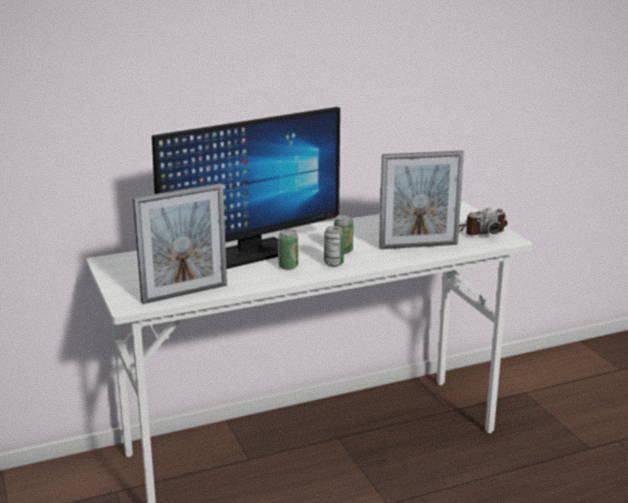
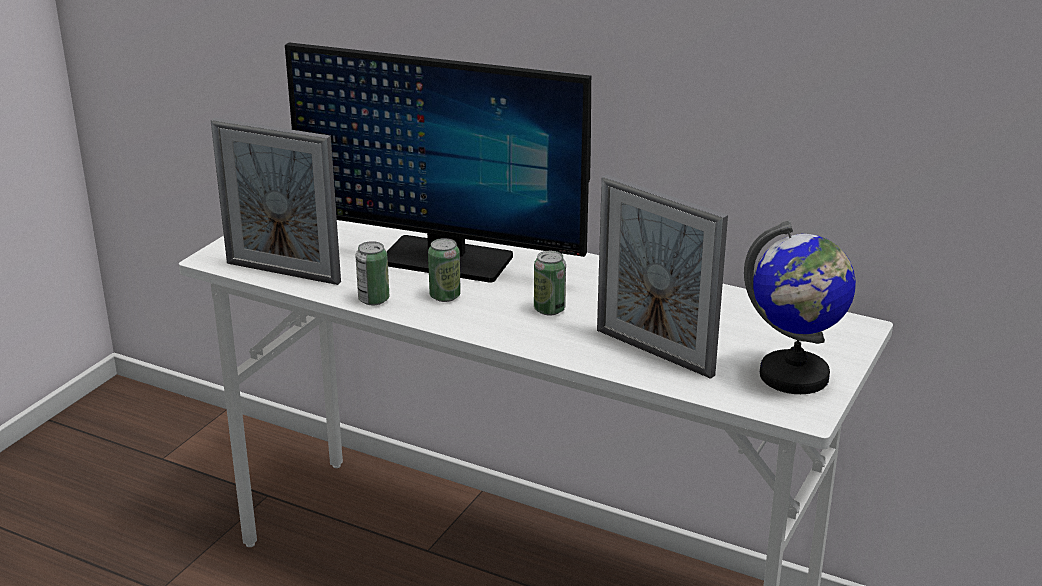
camera: 50 degrees right, 5 degrees up
(333, 263) = (500, 319): can -> can (374, 299)
(479, 231) = (794, 376): camera -> globe

